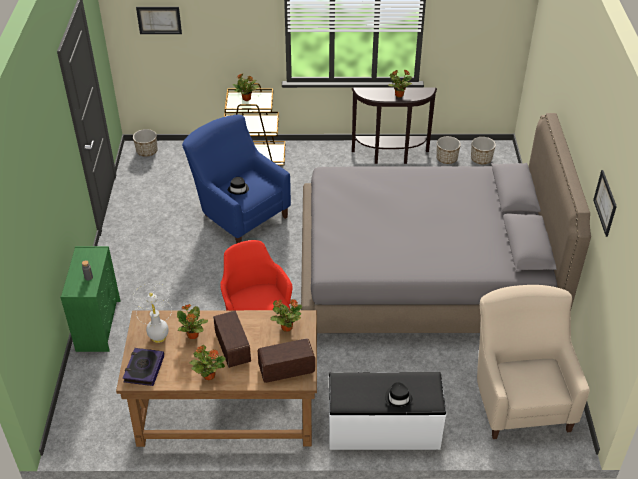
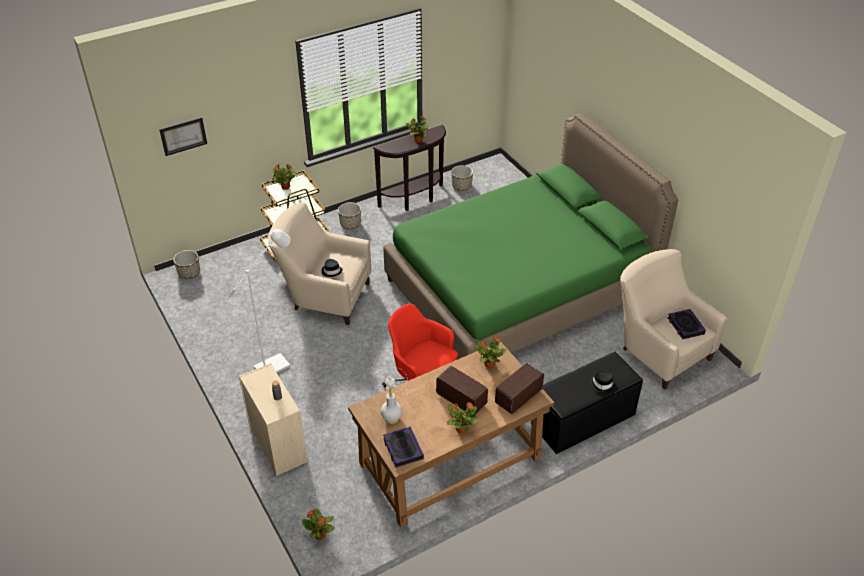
camera: 30 degrees left, 0 degrees up
(98, 324) = (277, 443): green dresser -> beige dresser
(153, 256) = (277, 364): none -> white floor lamp
(193, 335) = (419, 404): potted plant -> potted plant (320, 536)
(238, 213) = (323, 296): blue armchair -> beige armchair
(383, 430) = (583, 420): white bench -> black bench
(424, 276) = (519, 288): grey bed -> green bed
(481, 159) = (489, 177): planter -> planter (350, 224)
(539, 379) = (685, 326): none -> book
(605, 203) = (688, 167): picture -> none

